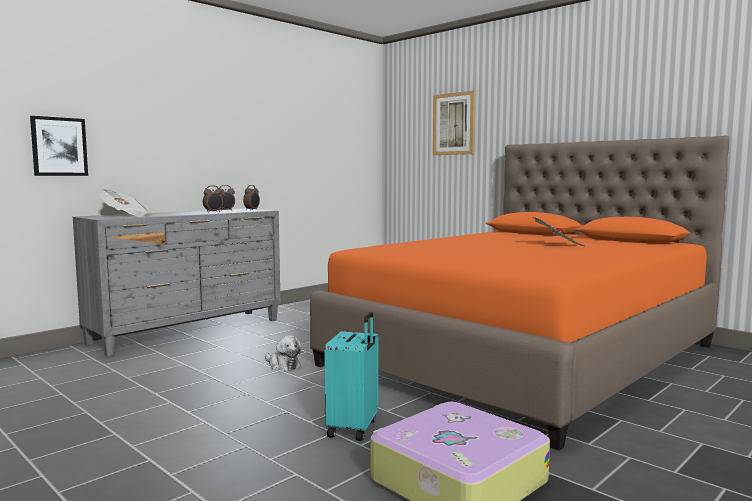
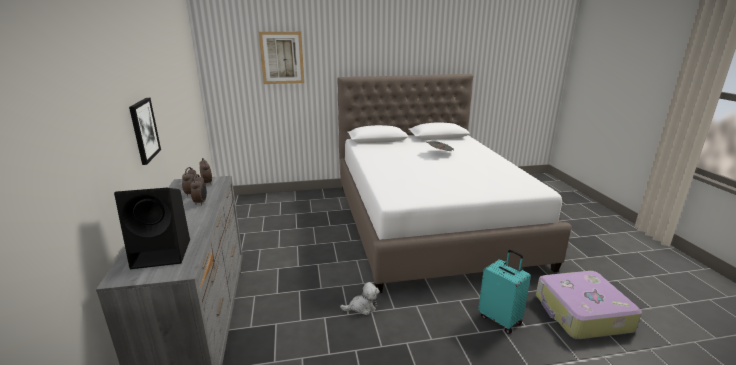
camera: 55 degrees left, 15 degrees up
(59, 146) = (49, 202): picture -> picture (144, 130)
(125, 216) = (163, 253): newspaper -> black speaker
(524, 355) = (429, 222): orange bed -> white bed

